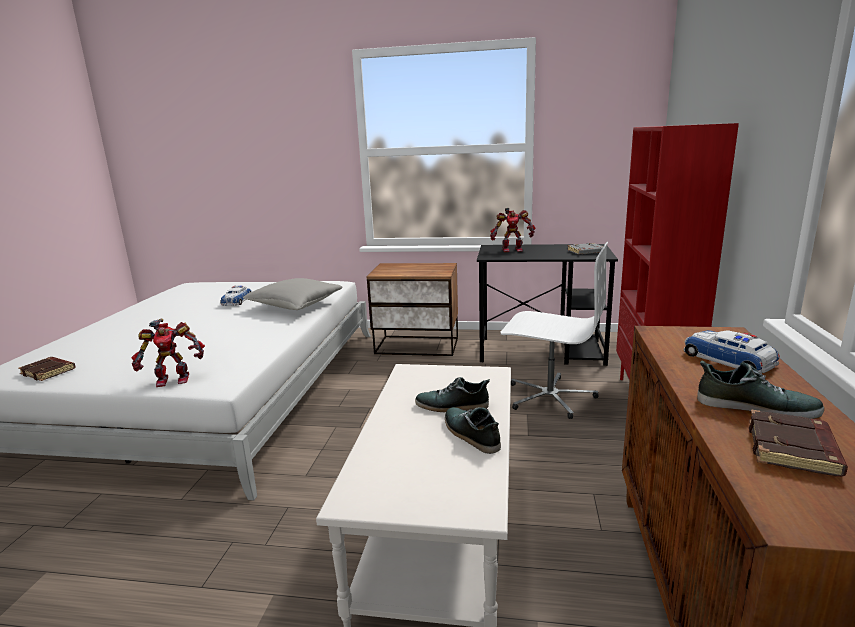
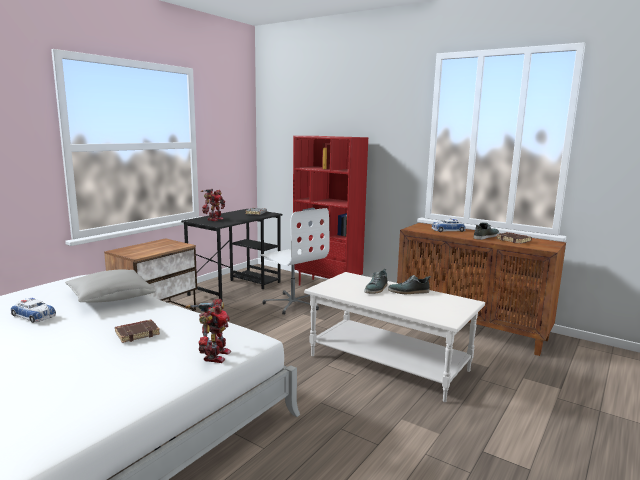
camera: 65 degrees left, 5 degrees down
(49, 372) = (73, 420): brown book -> brown book (137, 333)
(549, 396) = (293, 303): white office chair -> white office chair turned 90 degrees clockwise

